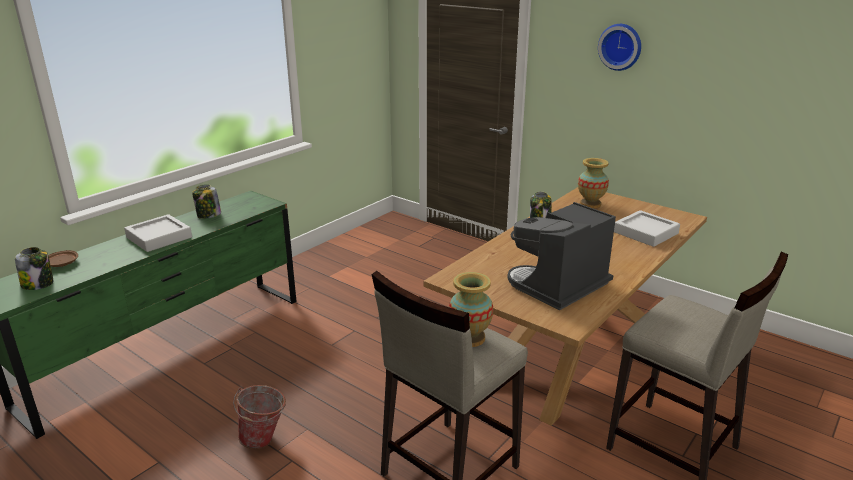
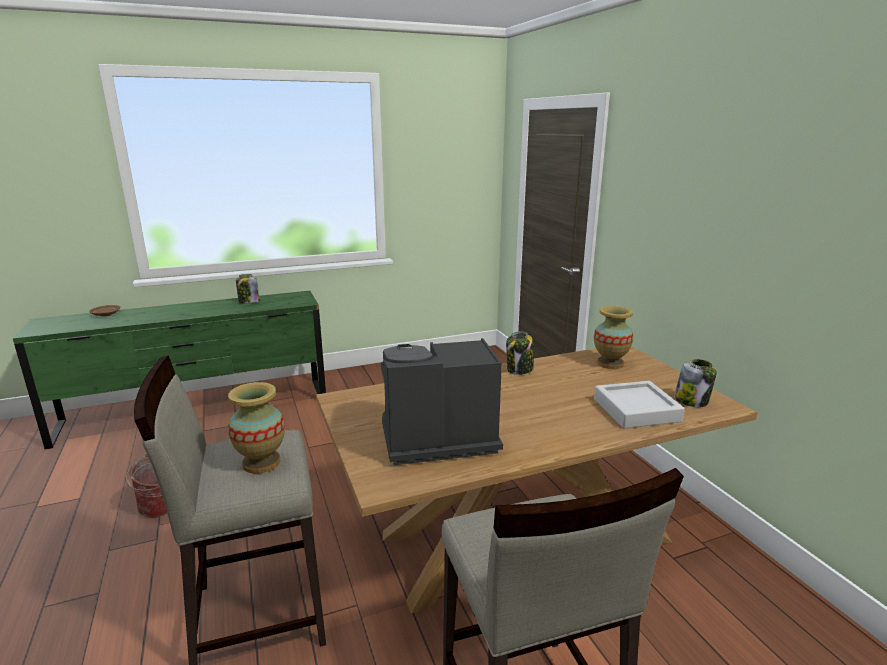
camera: 30 degrees right, 5 degrees down
(38, 284) = (69, 324): jar -> jar (692, 401)
(159, 237) = (190, 310): grey tray -> none
(620, 46) = (685, 172): wall clock -> none

